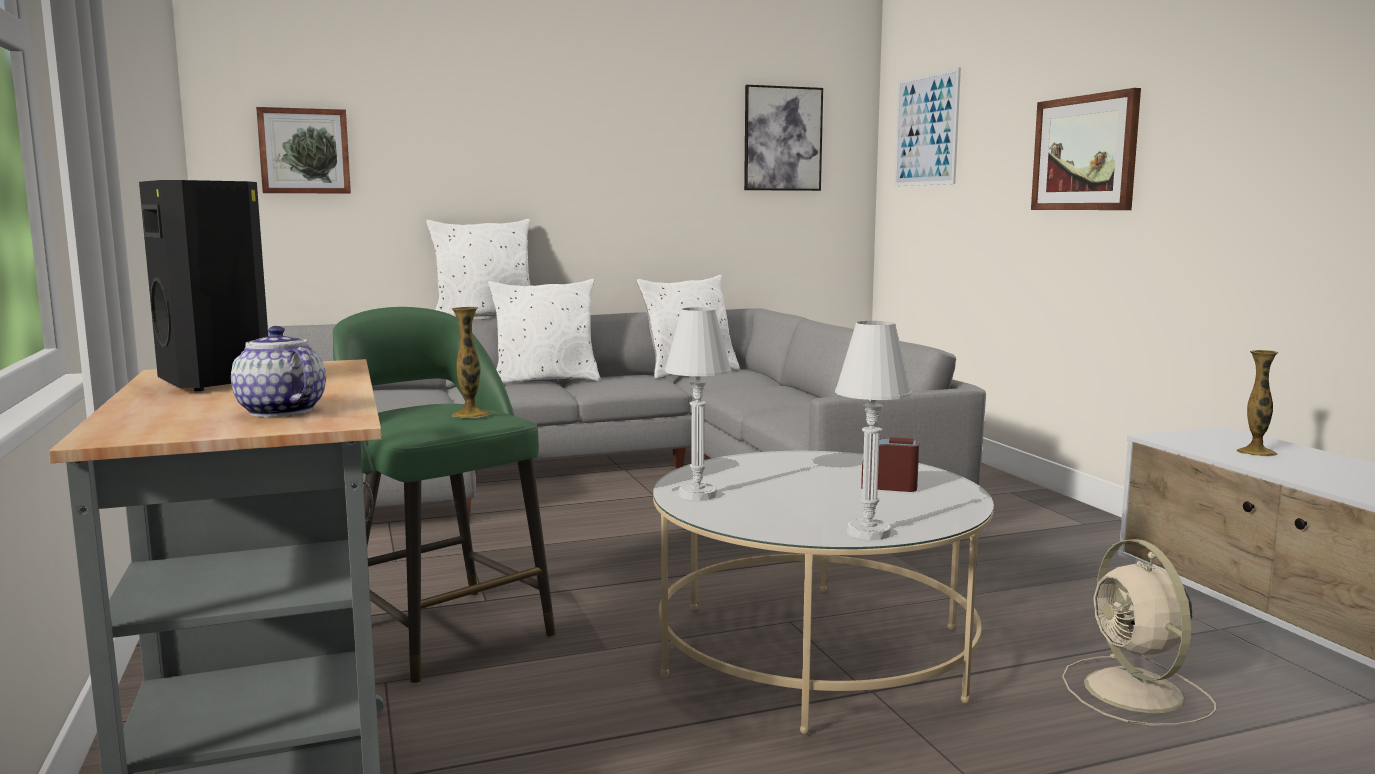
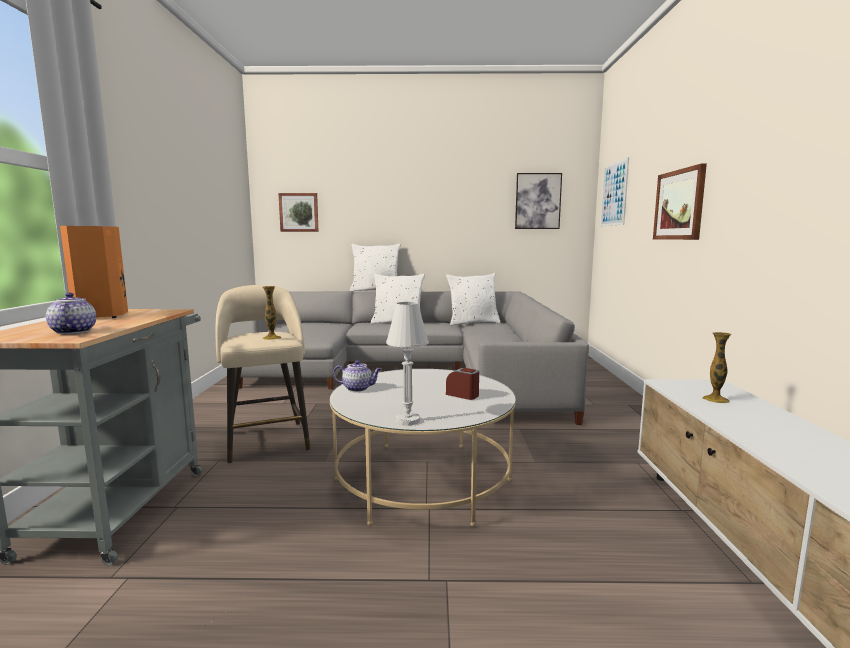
camera: 20 degrees right, 0 degrees up
(217, 382) = (102, 316): black speaker -> orange speaker
(445, 631) = (267, 440): green stool -> beige stool
(697, 495) = (358, 388): white table lamp -> teapot
(1136, 693) = (583, 541): beige fan -> none

